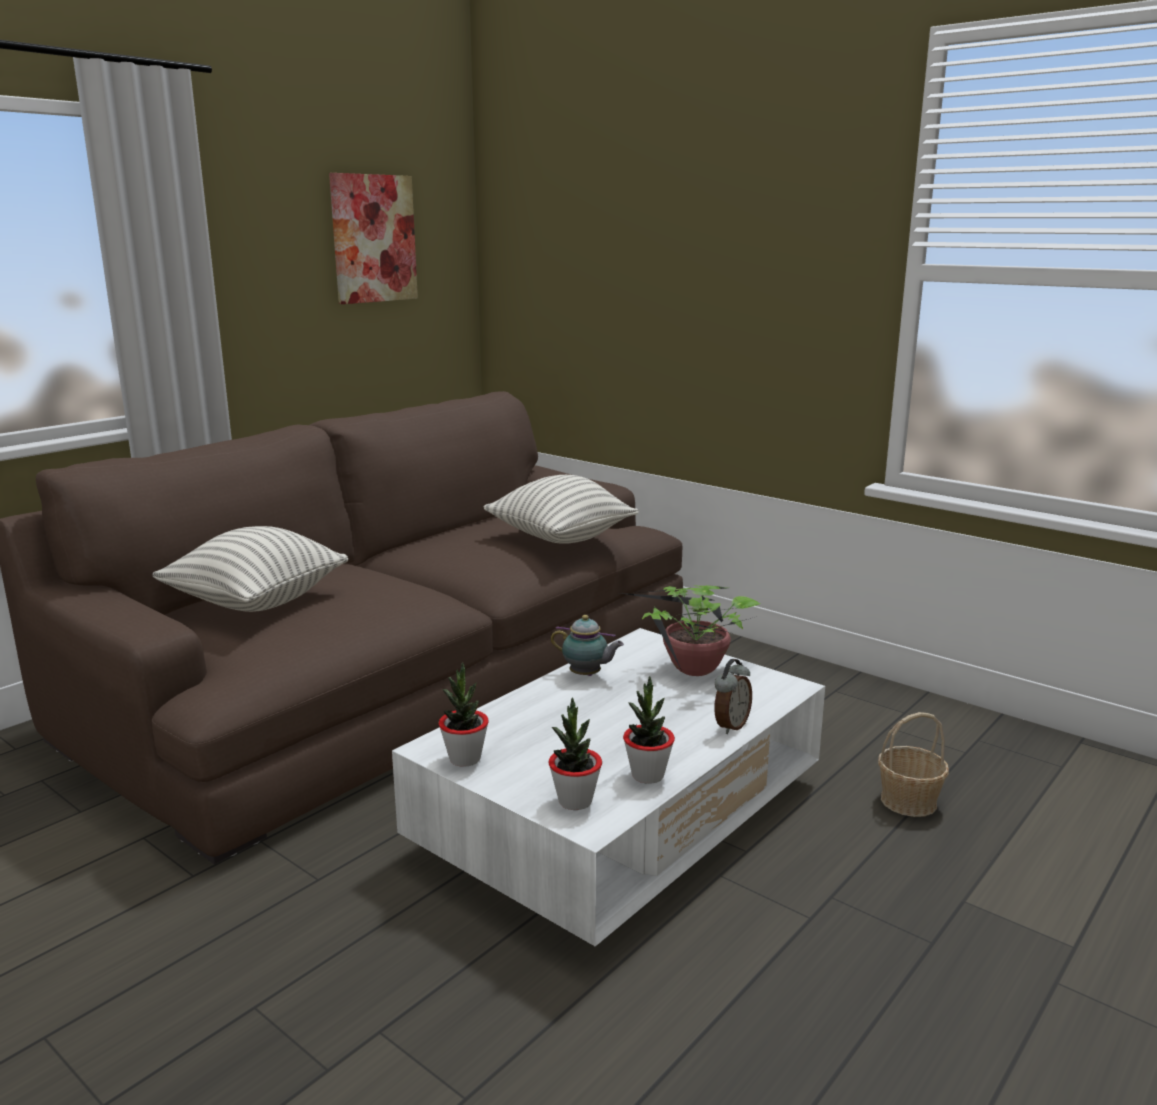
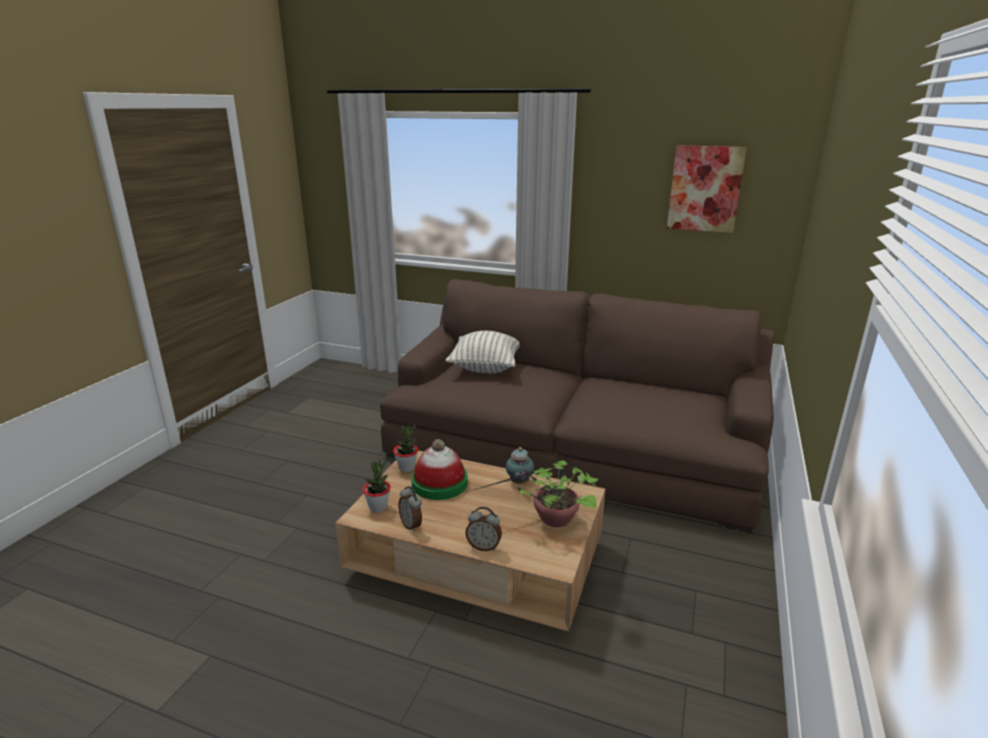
camera: 70 degrees right, 5 degrees up
(541, 735) = (439, 483): none -> hat
(560, 540) = (659, 418): pillow -> none
(621, 816) = (476, 559): white coffee table -> brown coffee table
(647, 775) = (411, 525): potted plant -> alarm clock
(909, 801) = (570, 704): basket -> none

